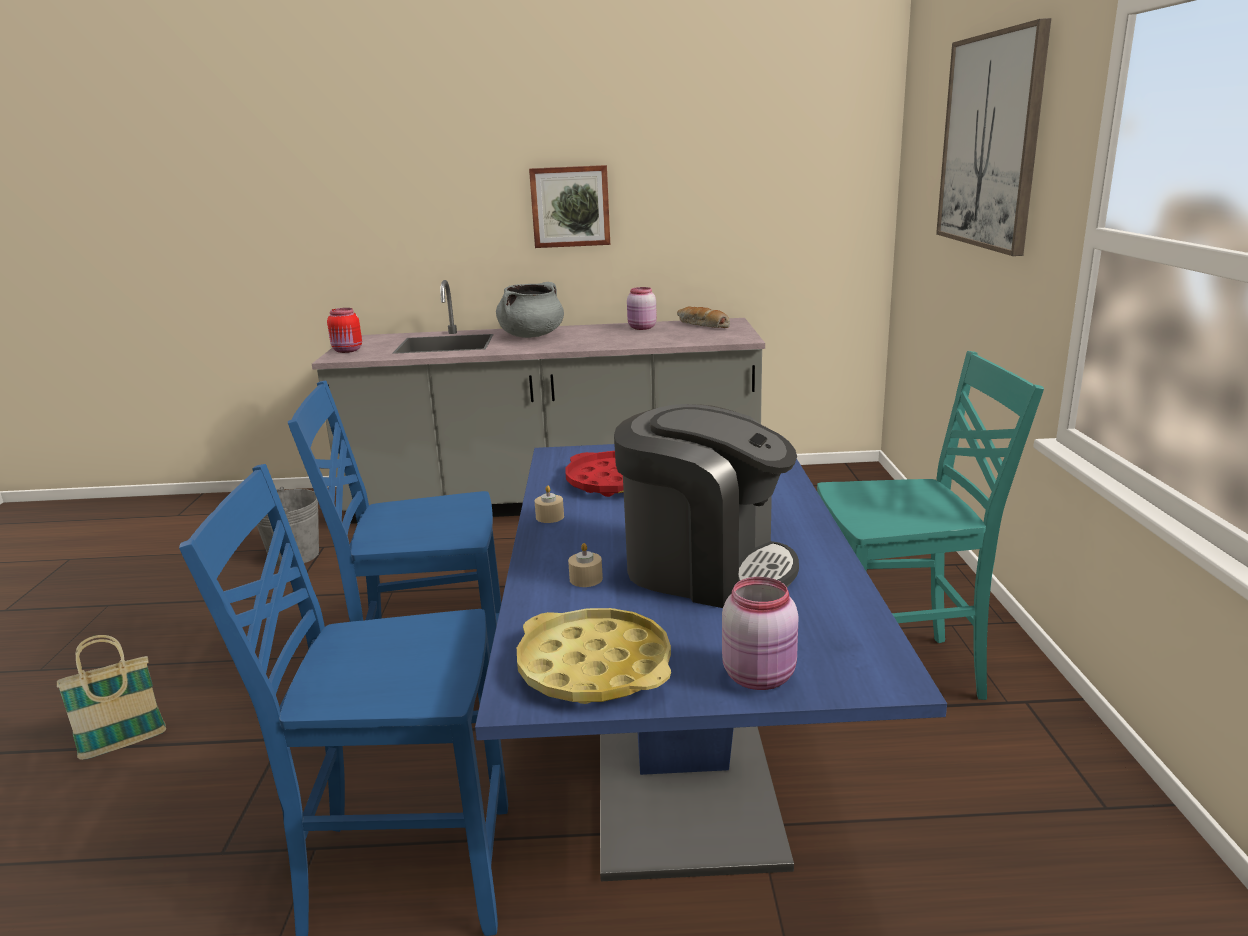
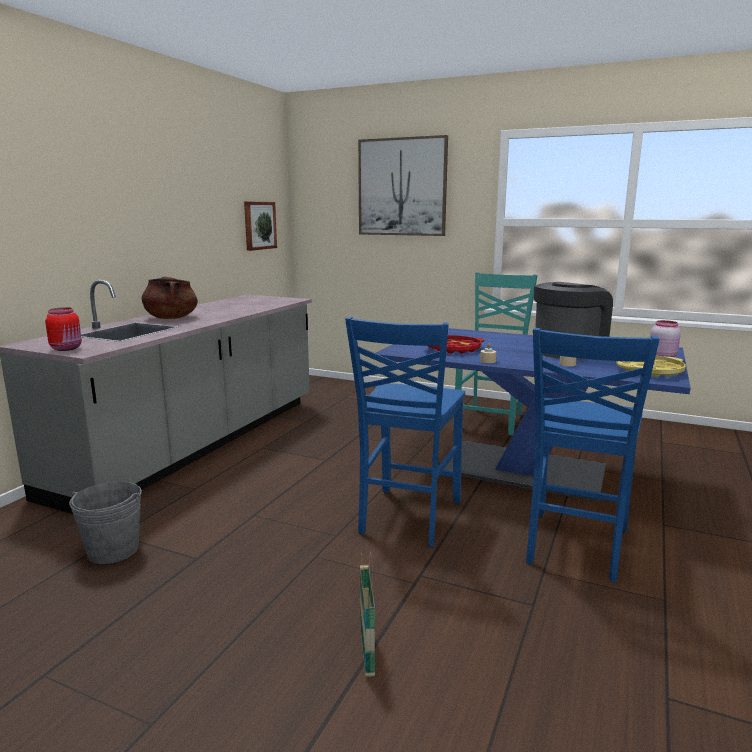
camera: 65 degrees left, 5 degrees down
(532, 336) = (171, 318): grey cooking pot -> brown cooking pot
(570, 206) = (154, 220): picture -> picture (259, 225)
(642, 328) = (218, 305): pink jar -> none
(702, 325) = (244, 299): bread -> none

